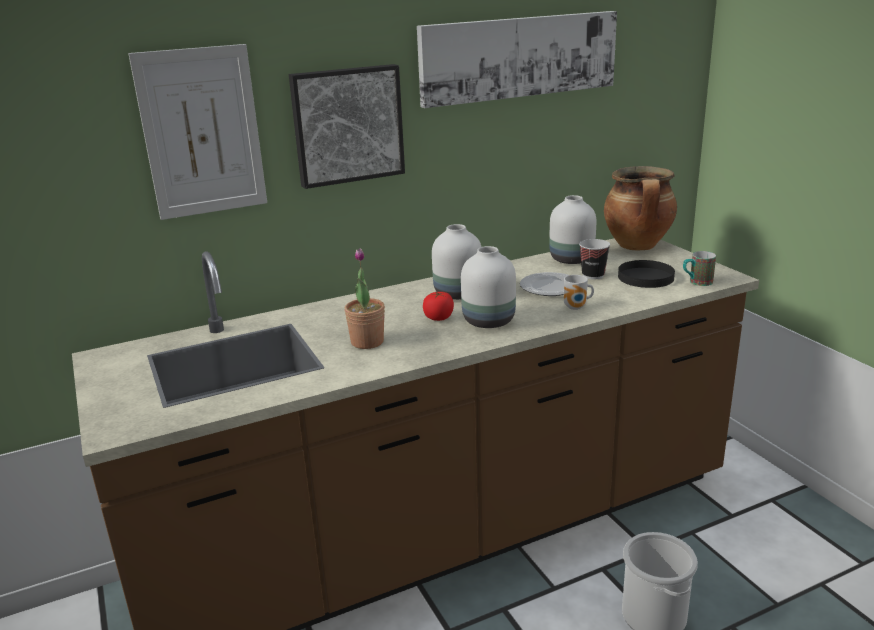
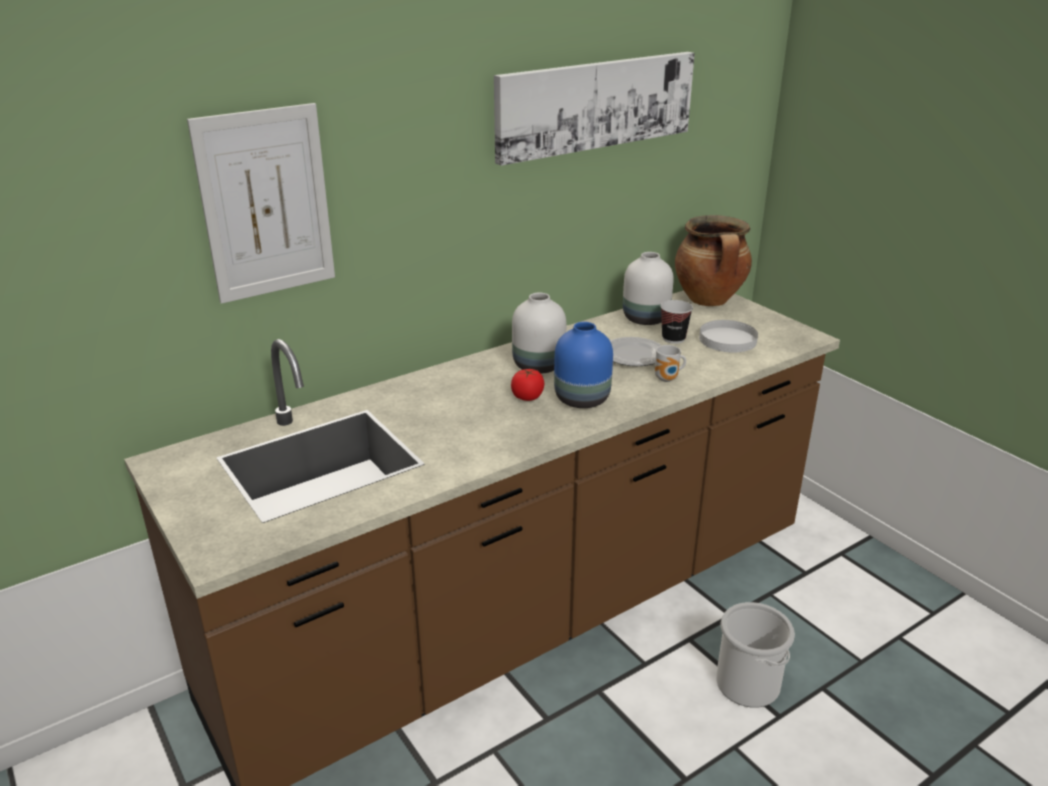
camera: 10 degrees left, 5 degrees up
(347, 125) = (419, 187): picture -> none
(367, 342) = (460, 430): potted plant -> none
(488, 320) = (582, 398): white vase -> blue vase
(646, 277) = (728, 340): black plate -> white plate
(696, 282) = (780, 345): mug -> none

